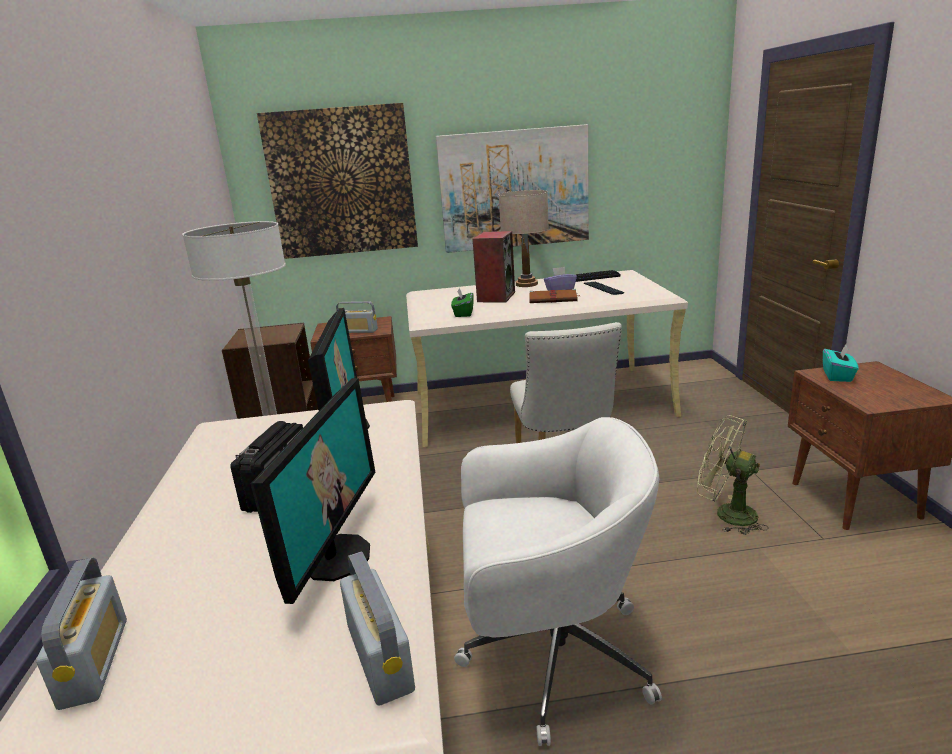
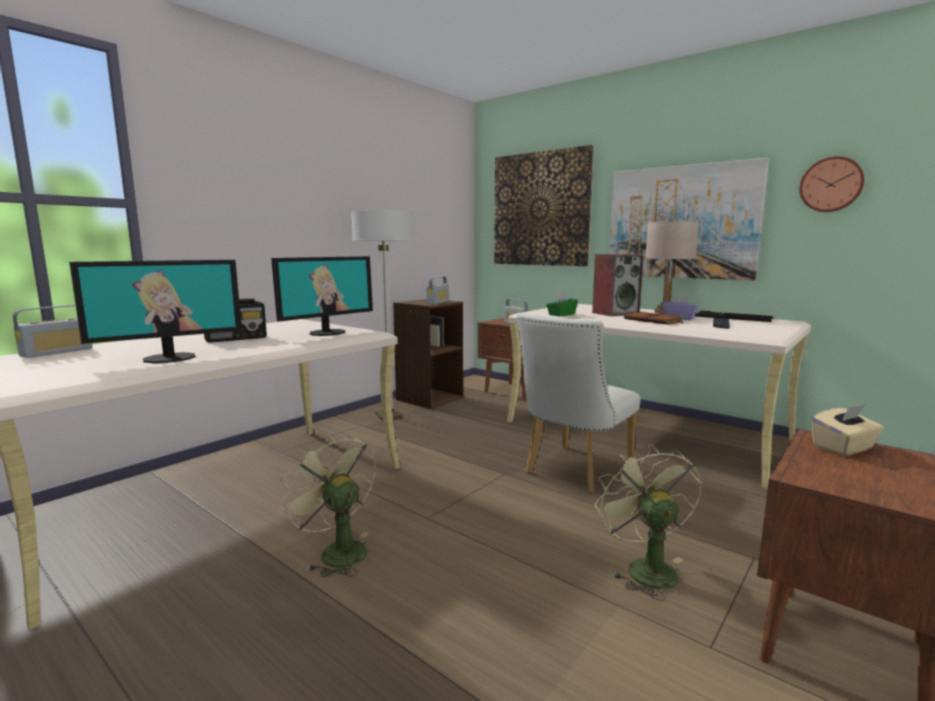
camera: 45 degrees right, 10 degrees down
(379, 657) = (69, 380): radio -> radio (438, 302)
(552, 657) = (336, 551): white office chair -> green fan
(636, 149) = (831, 185): none -> wall clock
(837, 376) = (844, 448): turquoise tissue box -> beige tissue box

